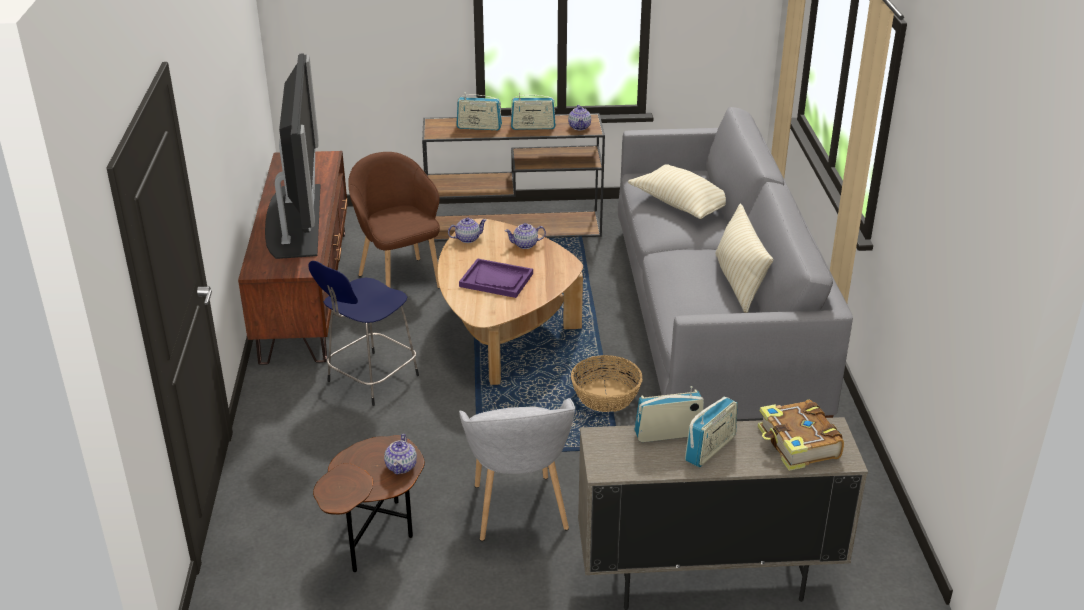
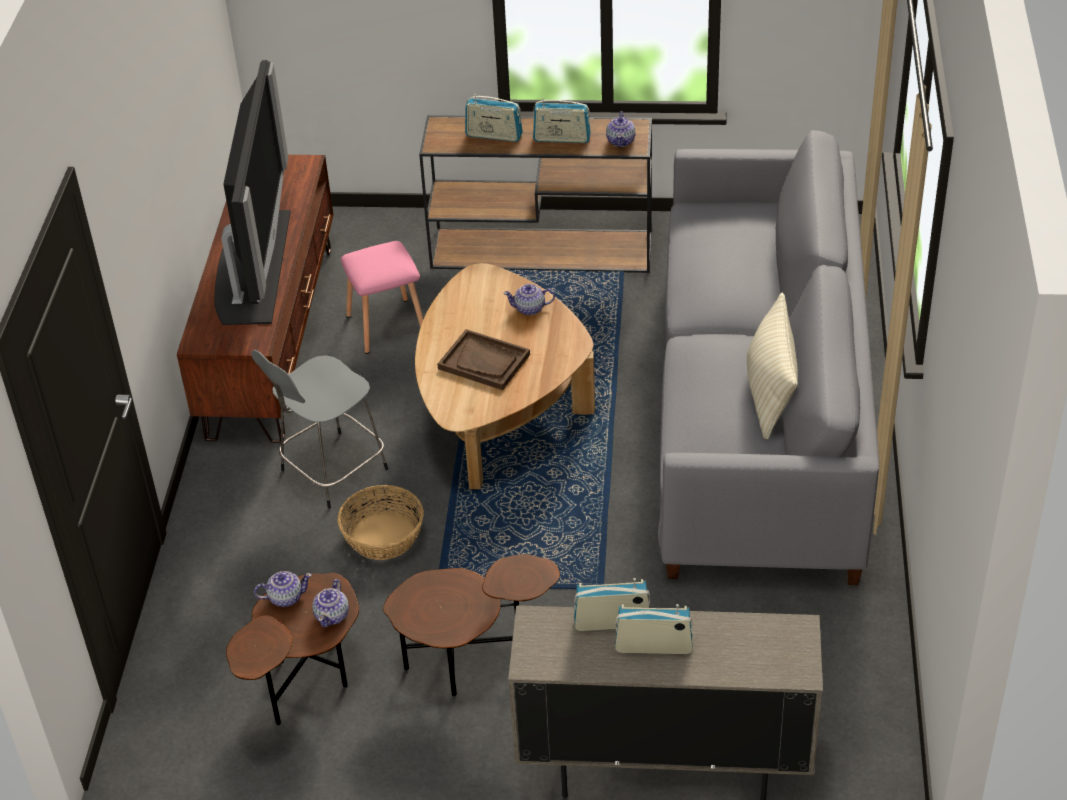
camera: 10 degrees right, 10 degrees up
(370, 380) = (331, 471): blue stool -> grey stool
(400, 279) = (387, 325): brown armchair -> pink stool
(467, 239) = (461, 295): teapot -> teapot (285, 597)
(496, 280) = (484, 361): purple tray -> brown tray
(518, 510) = (470, 662): grey armchair -> brown side table
(605, 396) = (602, 515): basket -> basket (382, 536)
(681, 204) = (731, 263): beige pillow -> none
(710, 449) = (653, 646): radio -> radio turned 135 degrees counterclockwise
(798, 445) = (754, 648): book -> none

